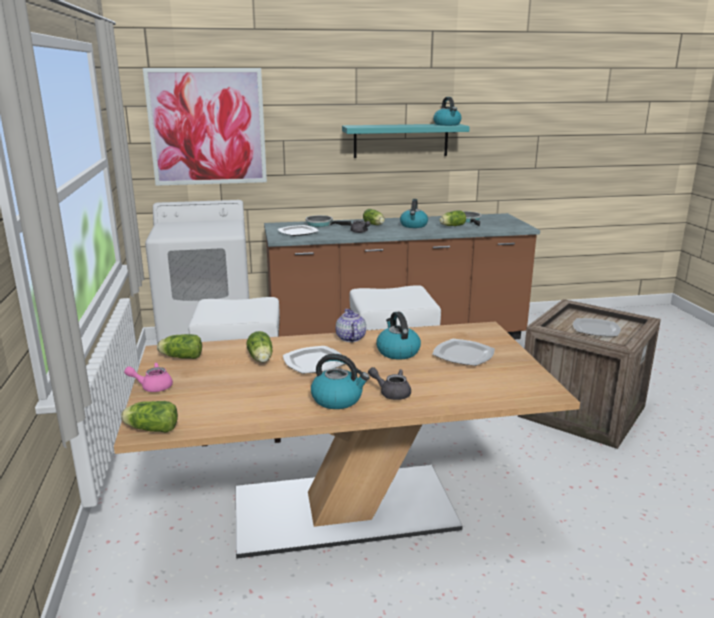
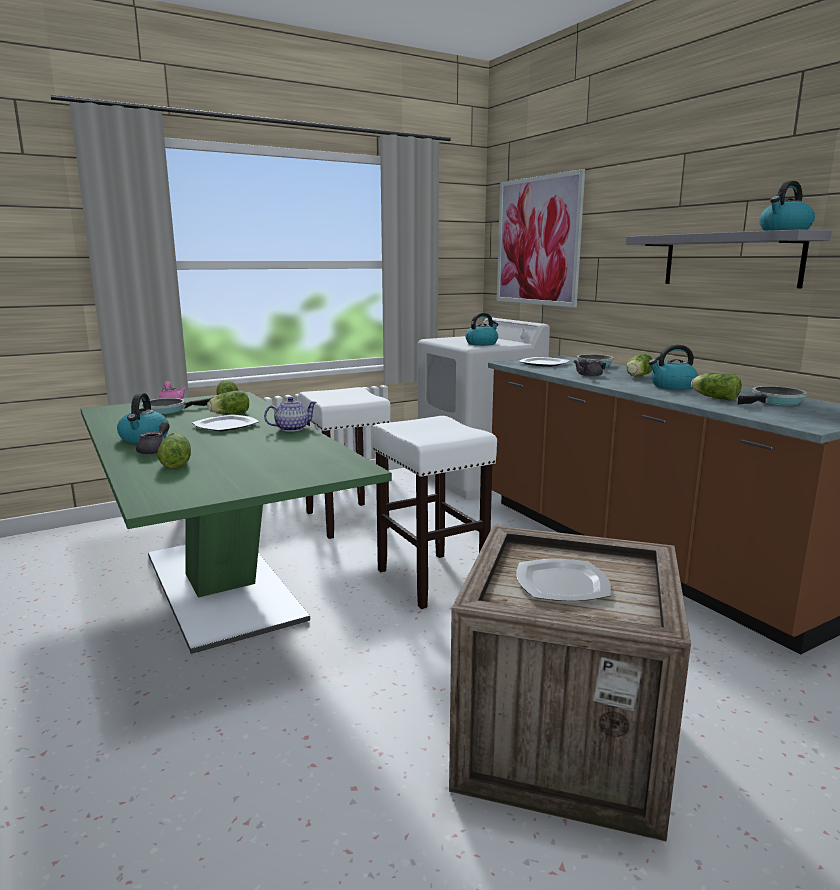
camera: 70 degrees right, 5 degrees down
(150, 429) = (102, 409): lettuce -> lettuce (177, 462)
(206, 388) = (169, 410): none -> frying pan
(343, 510) = (221, 586): beige dining table -> green dining table
(397, 351) = (261, 444): kettle -> kettle (482, 344)
(401, 140) = (730, 260): turquoise shelf -> grey shelf
(463, 355) = (262, 465): plate -> none

